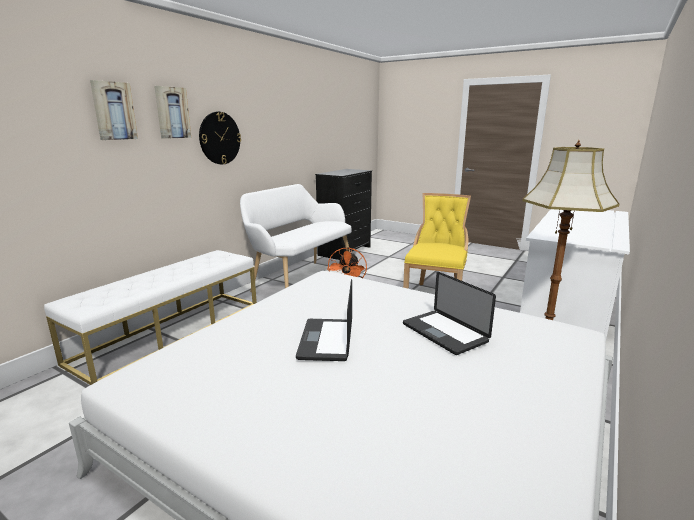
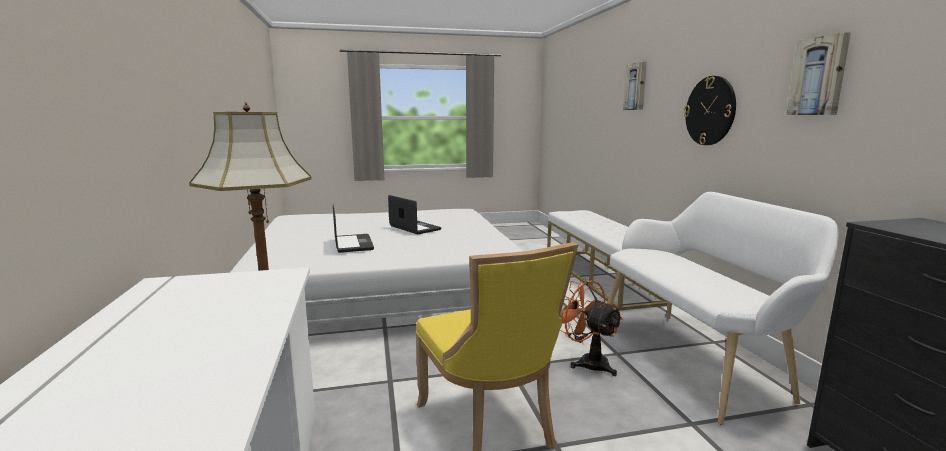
camera: 135 degrees right, 5 degrees down
(172, 113) = (670, 83): picture -> picture (819, 76)
(444, 333) = (353, 244): laptop -> laptop turned 60 degrees clockwise

